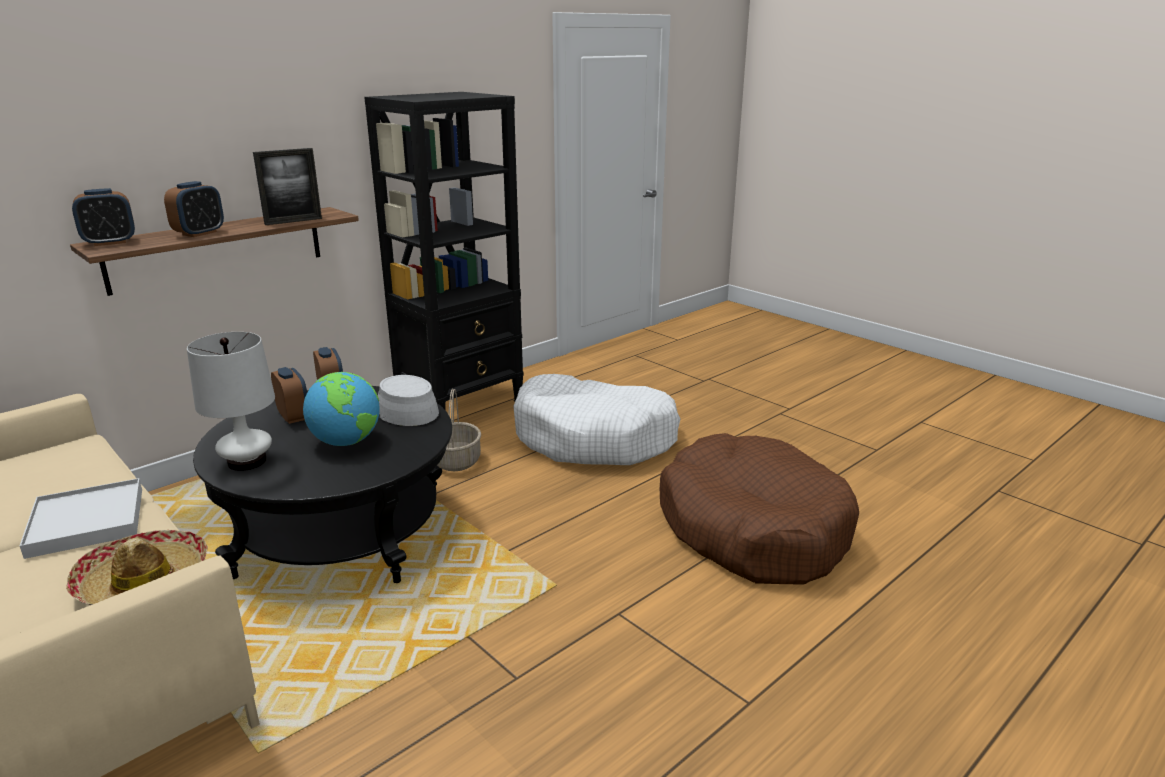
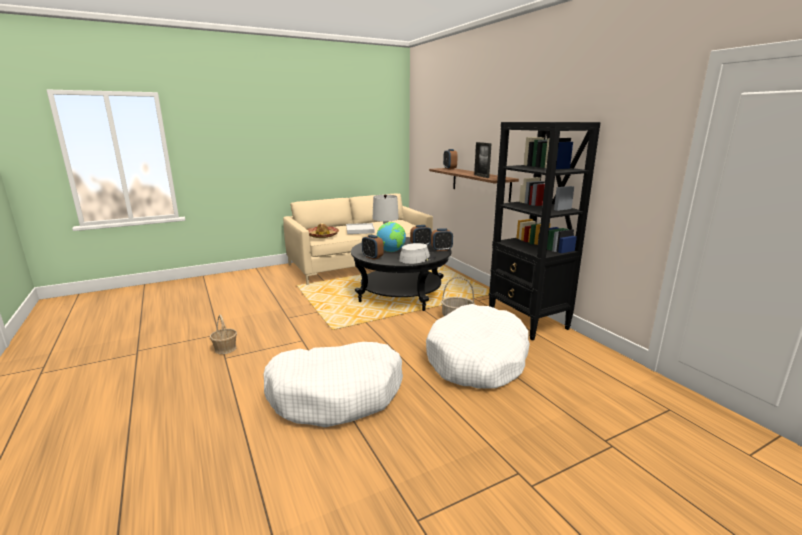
camera: 105 degrees right, 5 degrees down
(199, 233) = (460, 172): alarm clock -> alarm clock (372, 257)
(715, 723) = (225, 349): none -> basket
(752, 528) = (336, 394): brown dog bed -> white dog bed

